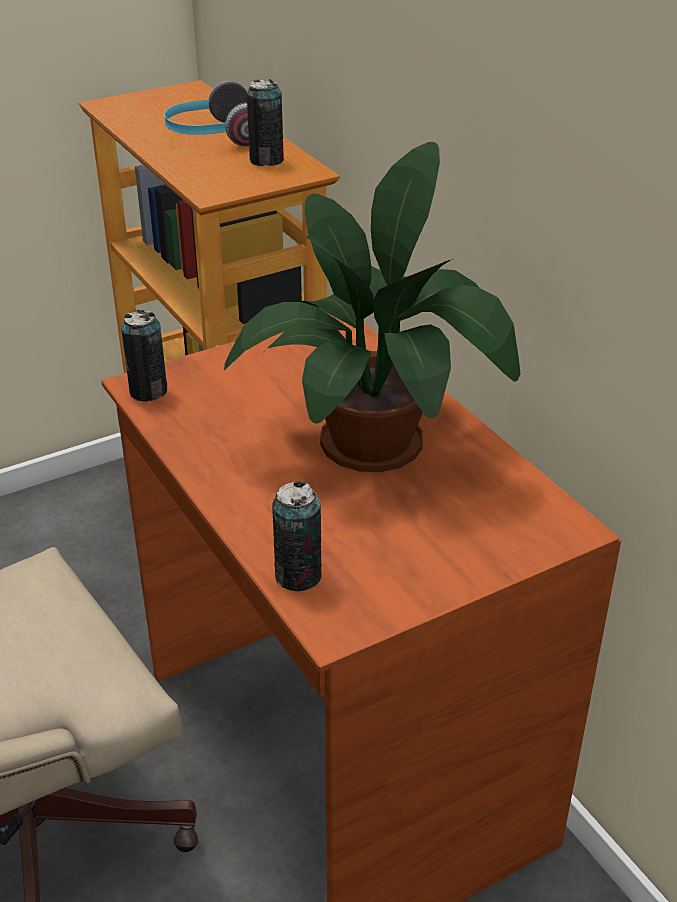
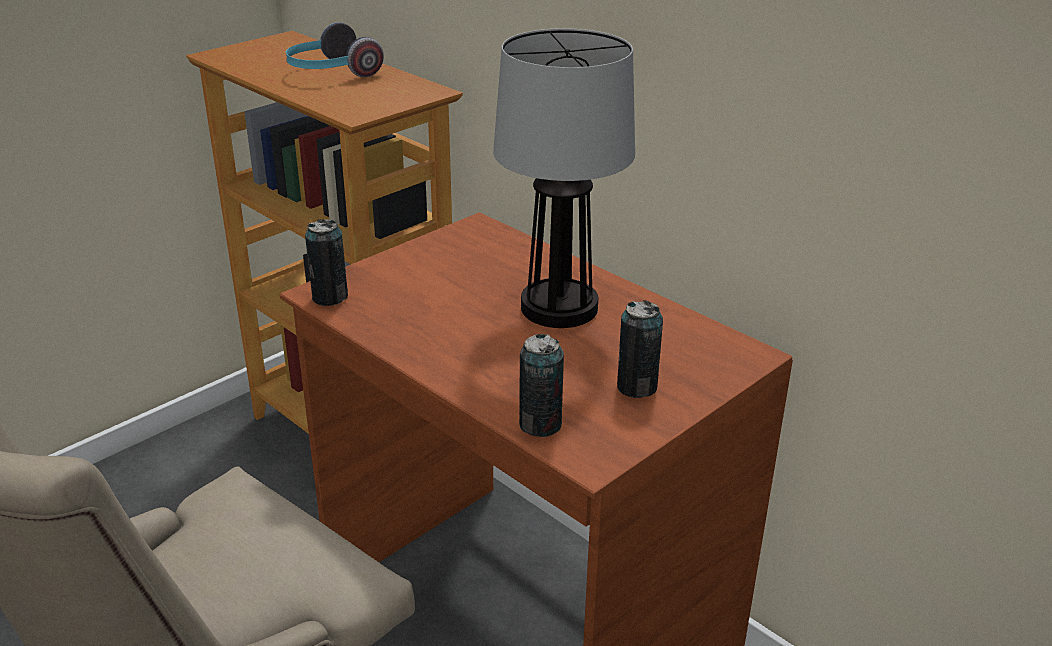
camera: 15 degrees left, 5 degrees down
(266, 160) = (391, 86): can -> can (637, 387)
(381, 439) = (559, 309): potted plant -> table lamp

